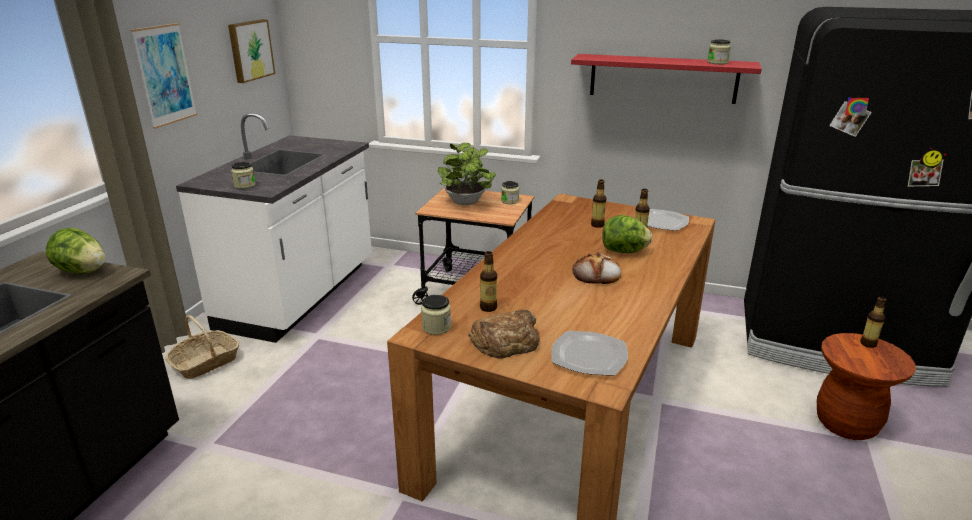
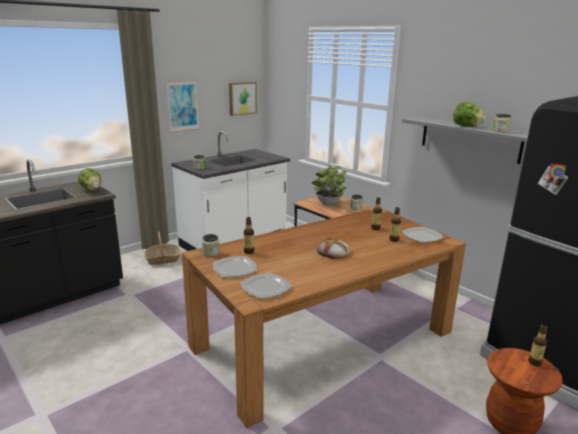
camera: 30 degrees right, 5 degrees down
(506, 340) = (235, 268): bread -> plate
(624, 251) = (369, 245): lettuce -> lettuce (466, 126)
(663, 78) = (469, 139): red shelf -> grey shelf

